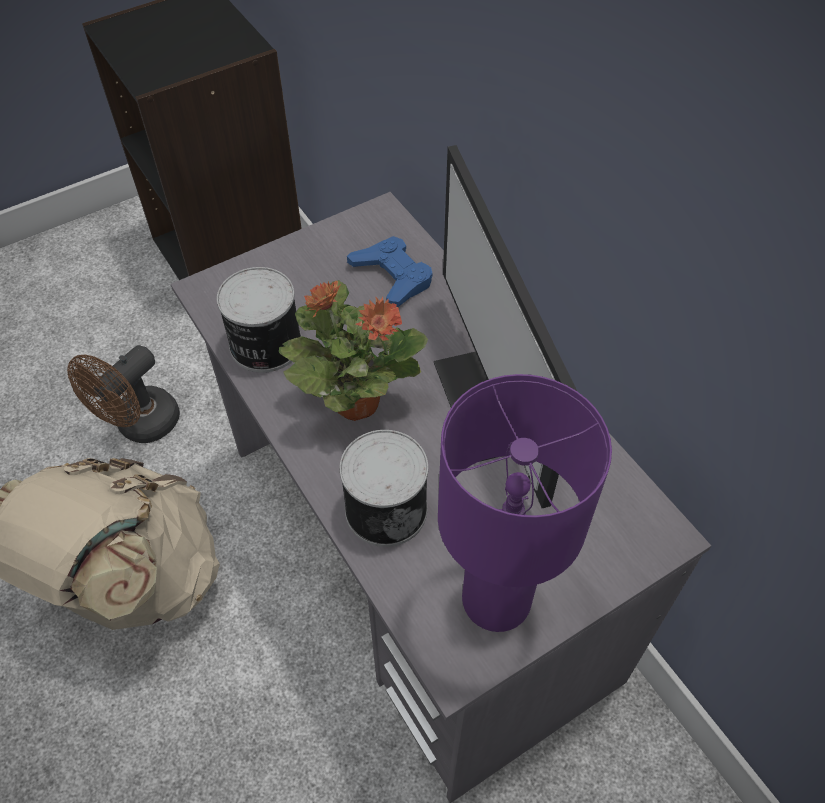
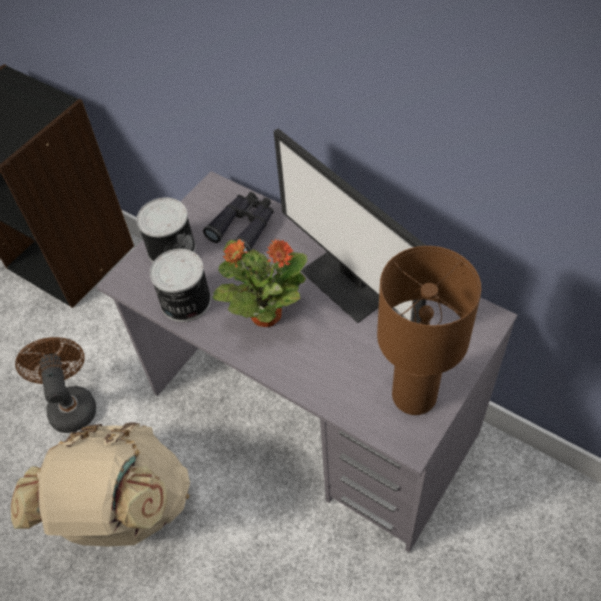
camera: 20 degrees left, 0 degrees up
(140, 426) = (71, 404): brown fan -> brown fan turned 150 degrees clockwise
(385, 507) = (319, 370): can -> can (170, 248)
(392, 276) = (244, 226): blue game controller -> black binoculars
(498, 601) = (415, 396): purple table lamp -> brown table lamp

